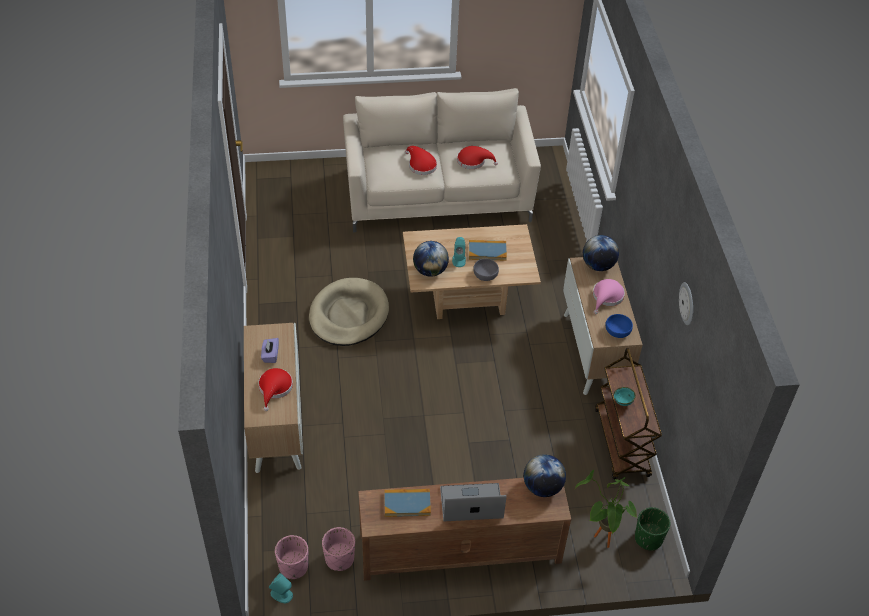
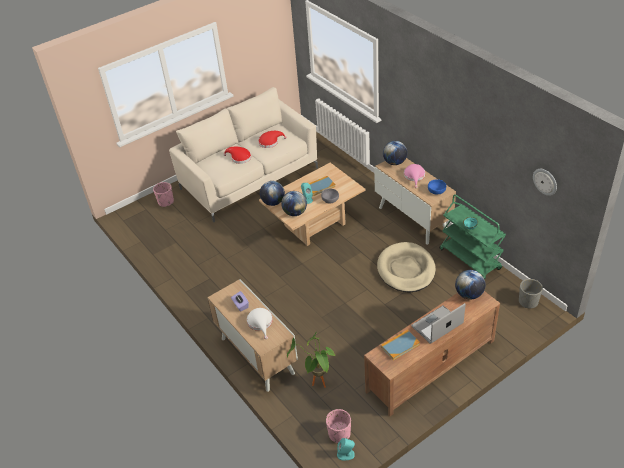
camera: 25 degrees left, 5 degrees down
(275, 388) = (260, 323): red hat -> white hat
(339, 559) = (364, 412): pink planter -> pink planter (166, 202)
(348, 315) = (250, 270): beige dog bed -> beige dog bed (406, 270)
(416, 244) = (273, 202): none -> globe
(600, 541) = (504, 317): potted plant -> potted plant (318, 386)
(622, 443) = (470, 259): brown cart -> green cart
(648, 538) = (528, 302): green planter -> grey planter
(687, 303) = (499, 137): wall clock -> wall clock (545, 181)

